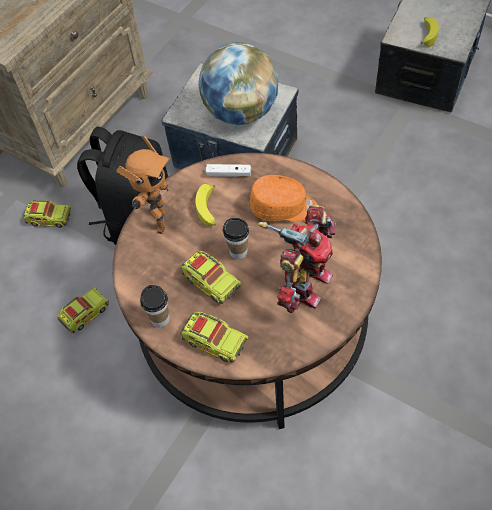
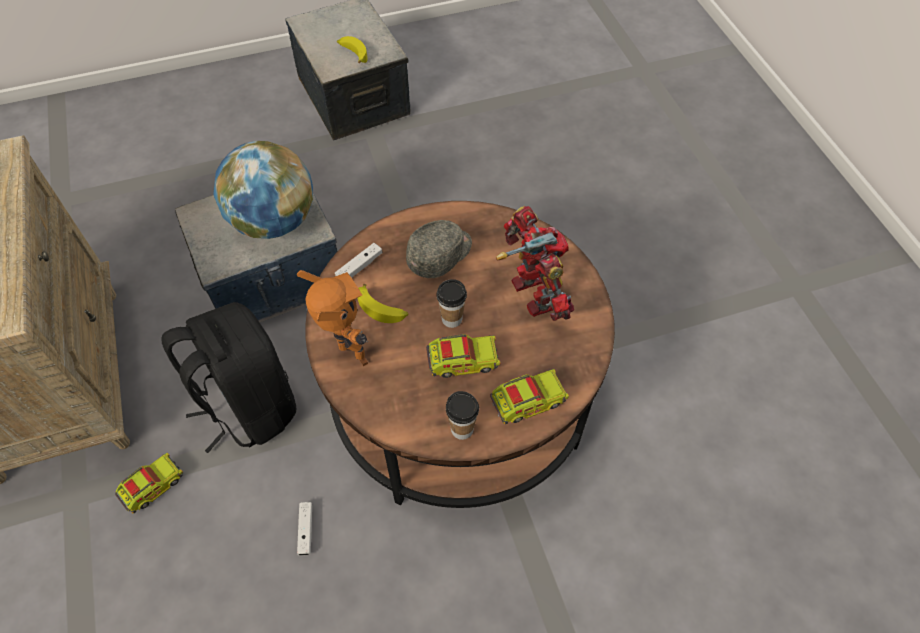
camera: 55 degrees left, 0 degrees up
(85, 314) = (306, 530): toy truck -> white game controller
(284, 207) = (441, 255): orange cap -> grey cap

